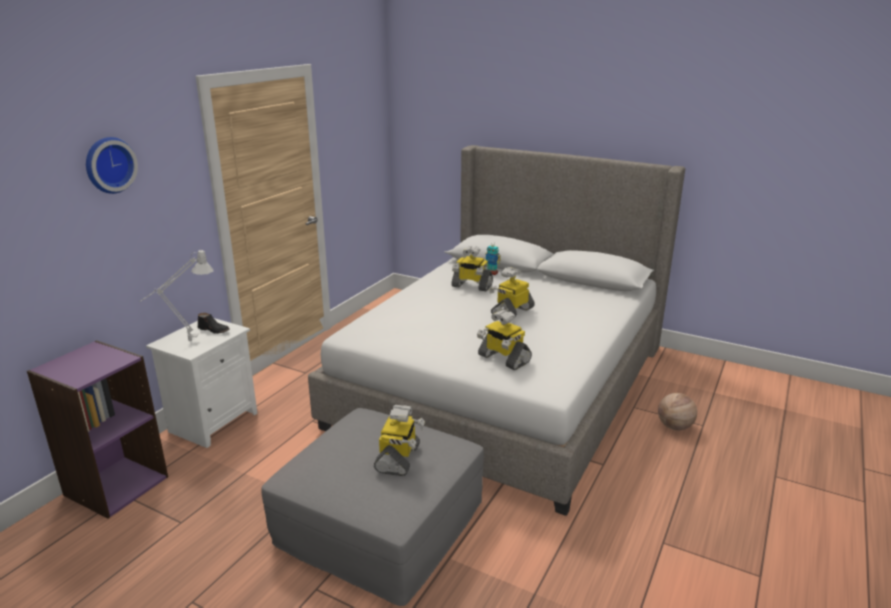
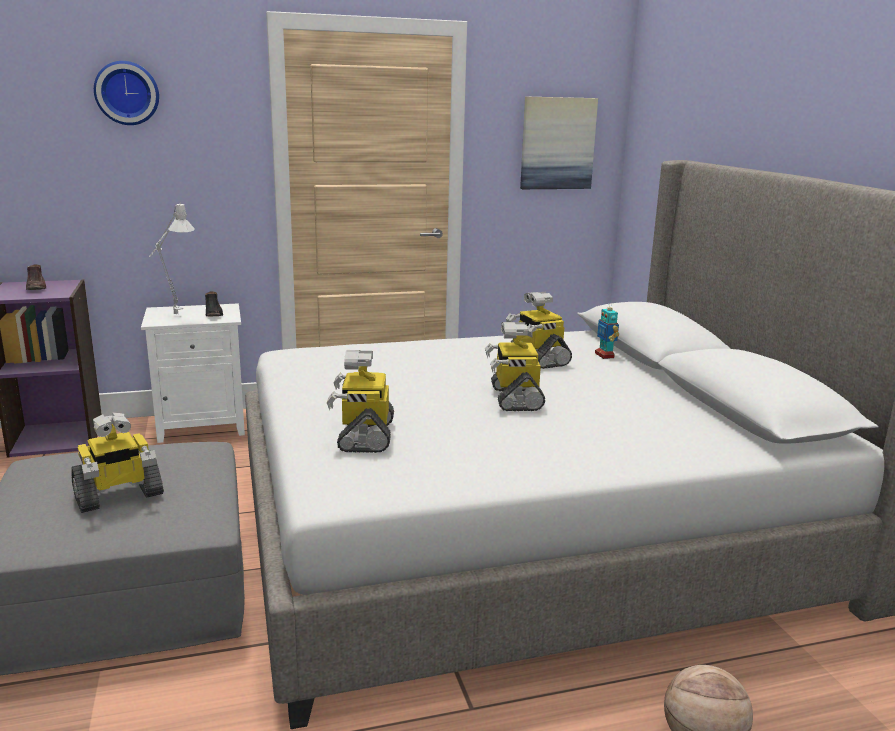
camera: 45 degrees right, 5 degrees down
(82, 361) = (36, 287): none -> brown shoe
(361, 139) = (557, 143): none -> picture
(512, 311) = (514, 398): toy robot -> toy robot turned 90 degrees counterclockwise

